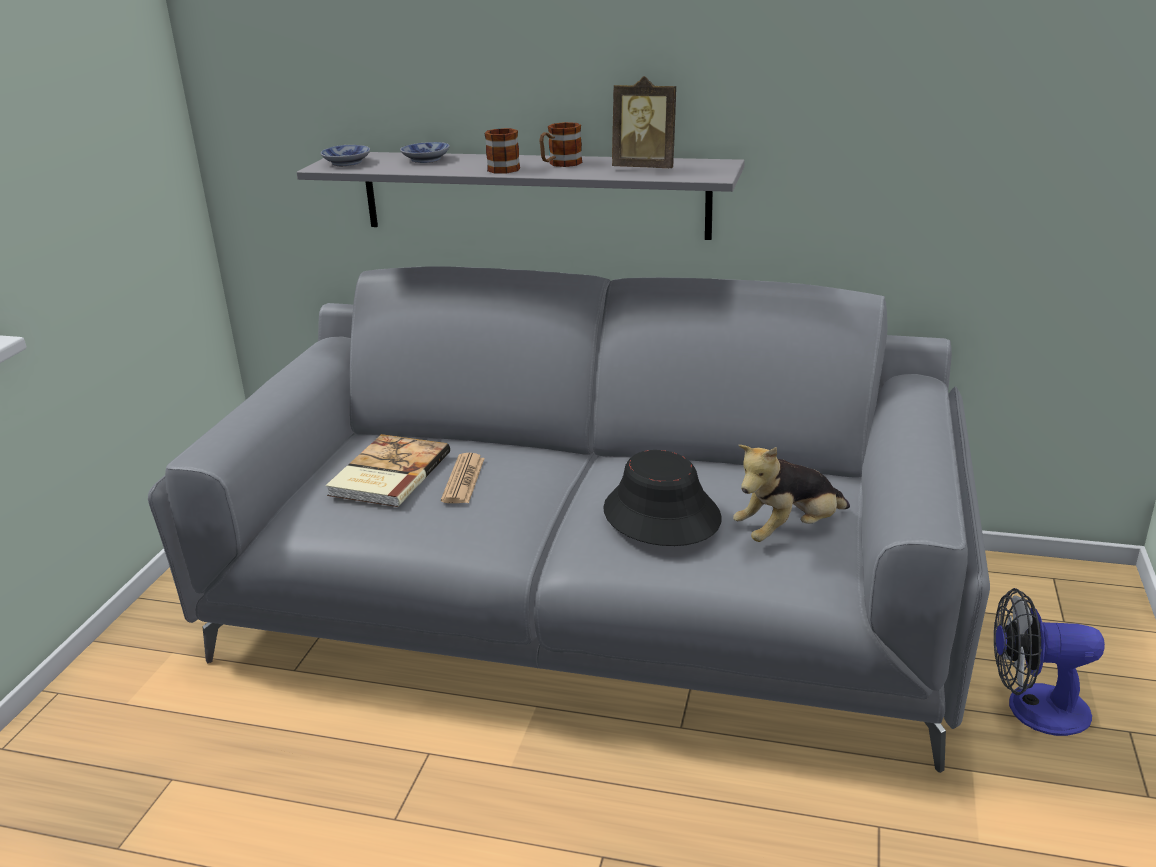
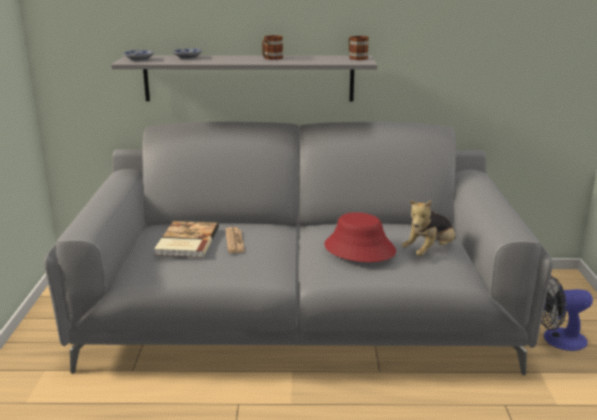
camera: 15 degrees left, 5 degrees down
(502, 167) = (238, 60): mug -> mug (356, 58)
(645, 167) = (322, 59): picture frame -> none
(661, 515) = (359, 249): black hat -> red hat

